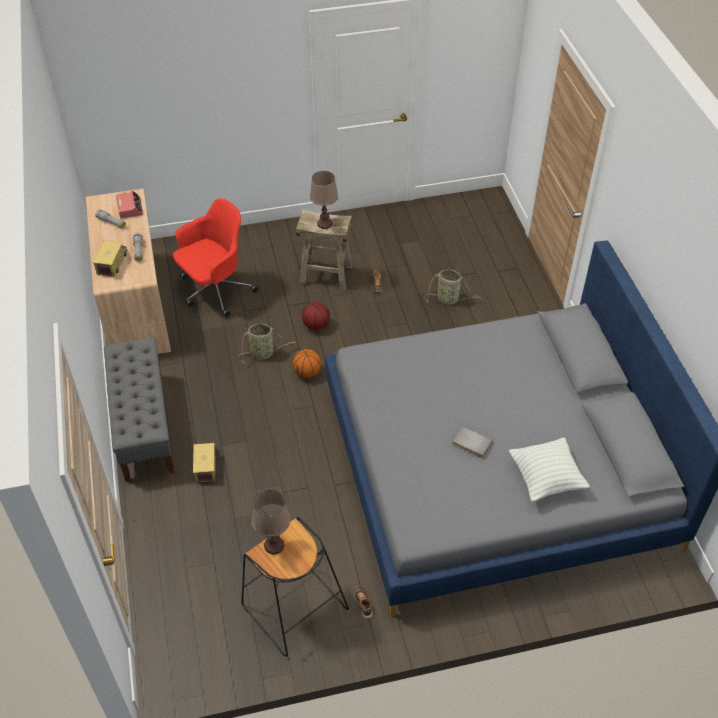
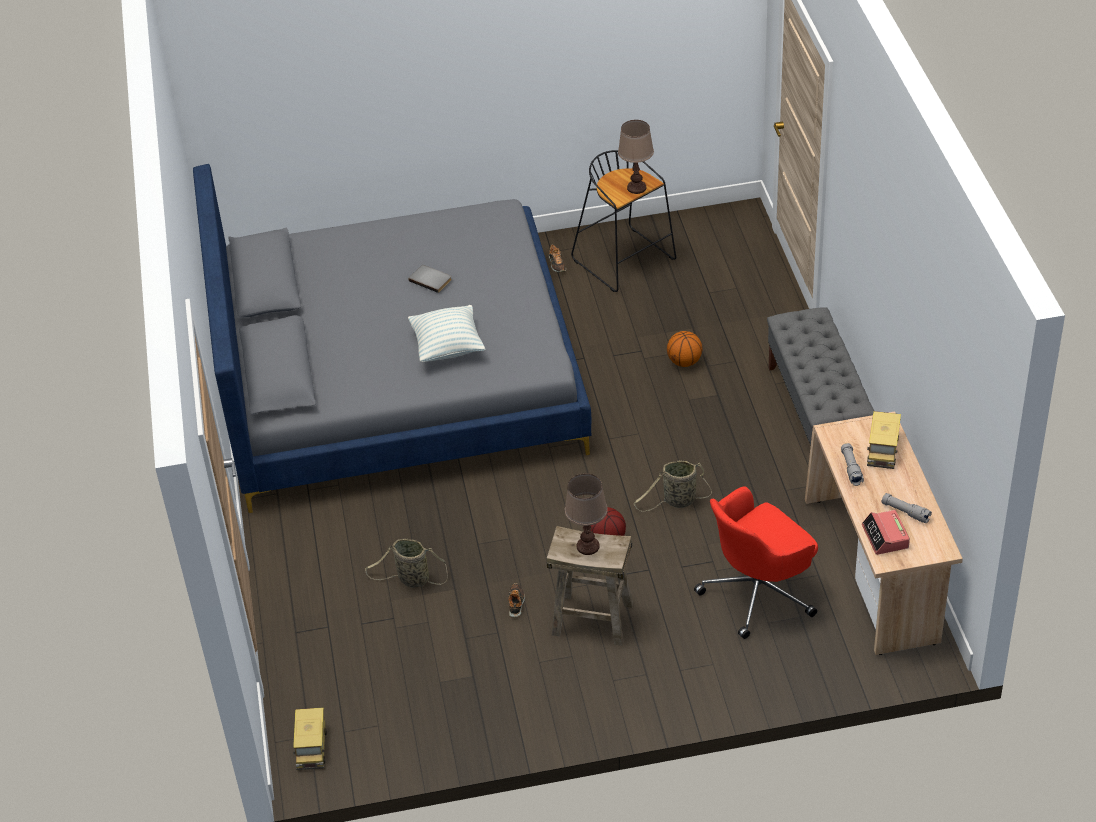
camera: 175 degrees left, 5 degrees down
(205, 466) = (733, 374): toy truck -> toy truck (312, 747)
(307, 372) = (617, 477): basketball -> basketball (684, 362)
(546, 479) = (361, 253): pillow -> pillow (448, 347)

